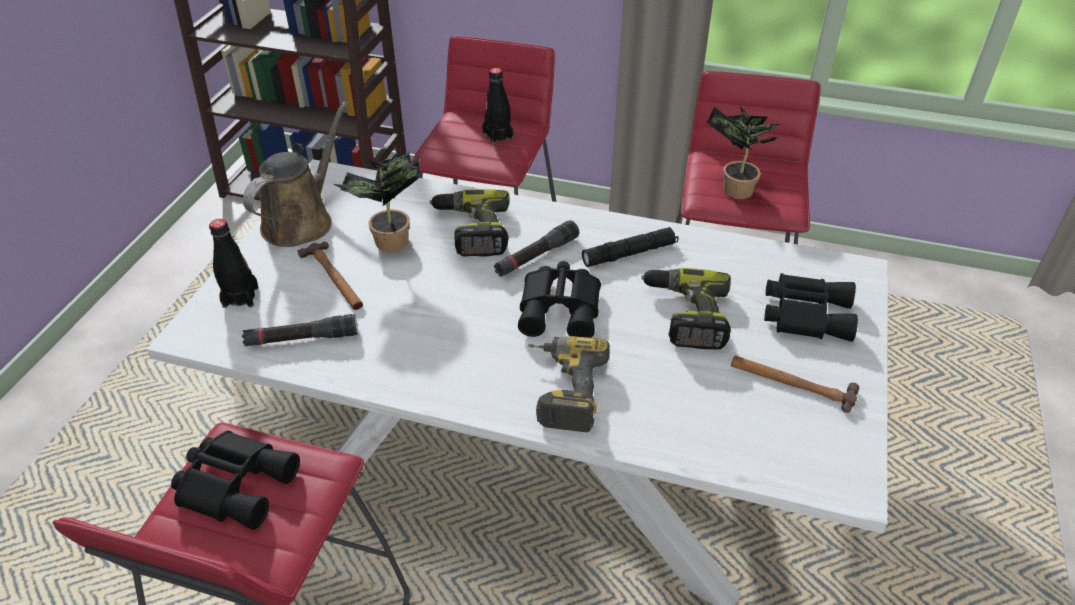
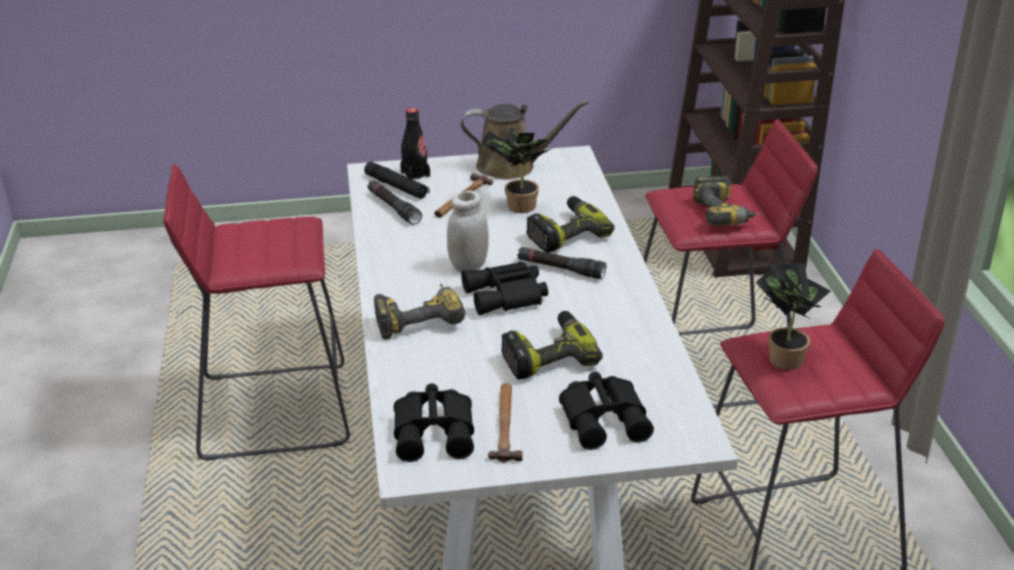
camera: 65 degrees right, 10 degrees down
(236, 483) = (273, 237): black binoculars -> black binoculars (436, 431)
(481, 317) = (468, 266): none -> white jar
(498, 136) = (727, 214): black bottle -> power drill
(629, 253) = (605, 310): black flashlight -> black flashlight (396, 187)

